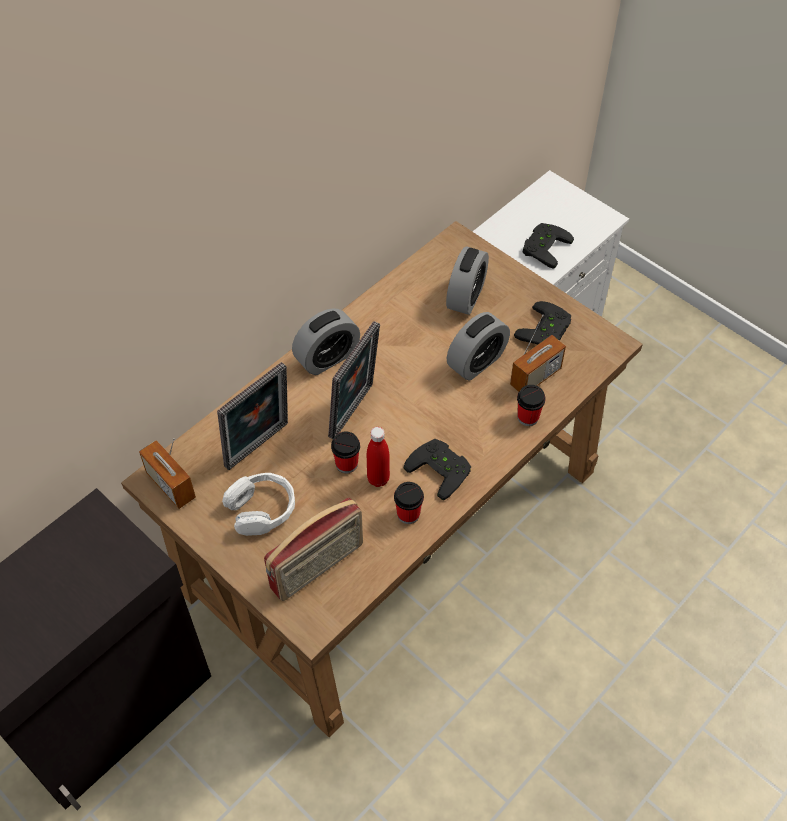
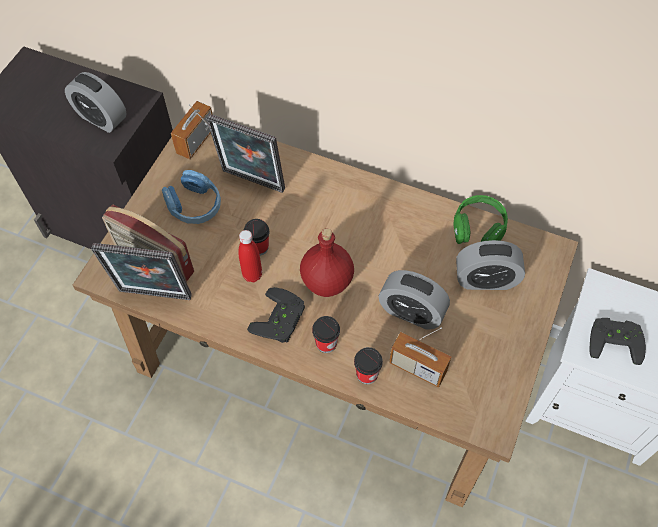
camera: 70 degrees right, 5 degrees up
(262, 509) = (194, 205): white headphones -> blue headphones
(327, 358) = (361, 196): alarm clock -> alarm clock (101, 118)
(355, 412) = (313, 235): picture frame -> picture frame (154, 297)
(408, 514) = (225, 308): cup -> cup (326, 343)
(409, 282) = (478, 228): none -> green headphones
(414, 416) = (328, 281): none -> red bottle
(547, 331) = (479, 362): black game controller -> none

